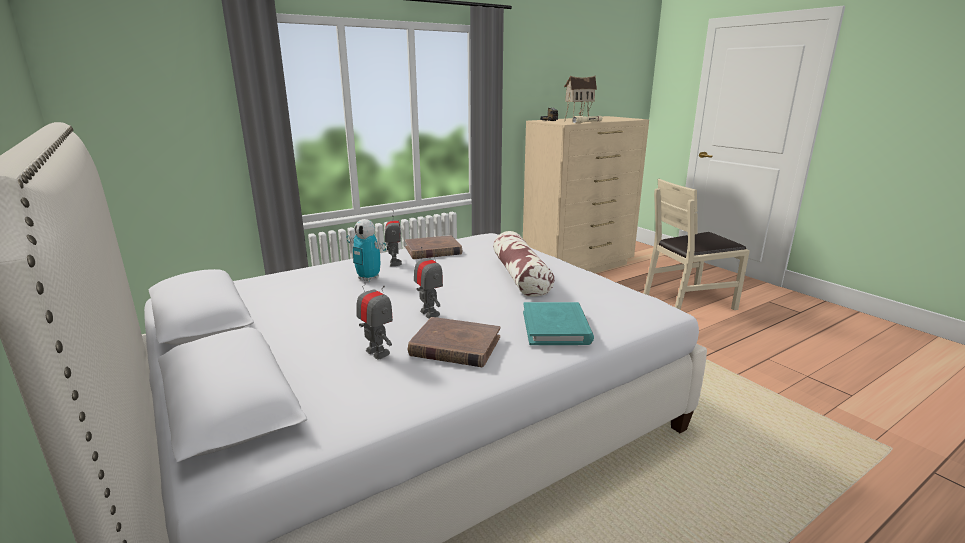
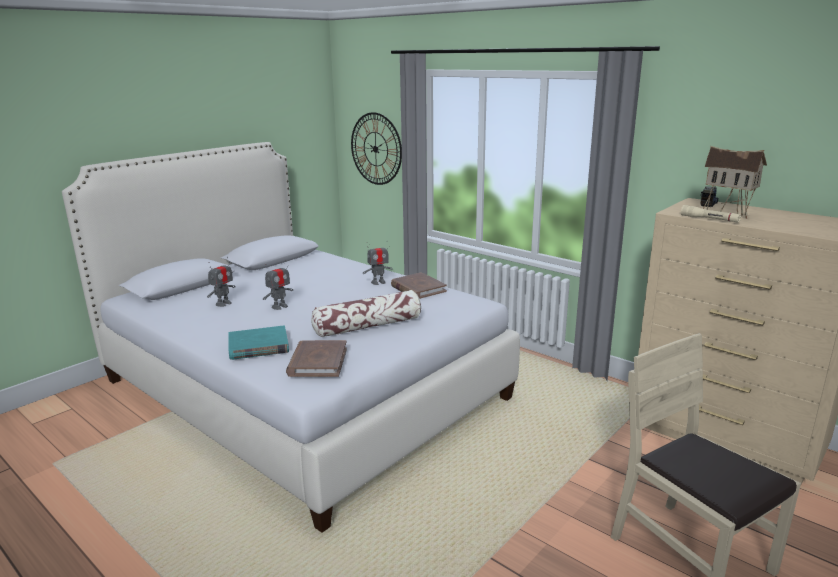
camera: 75 degrees right, 0 degrees up
(163, 130) = (376, 149): none -> wall clock
(368, 278) = (342, 281): toy robot -> none
(455, 346) = (230, 320): brown book -> brown book (317, 362)

